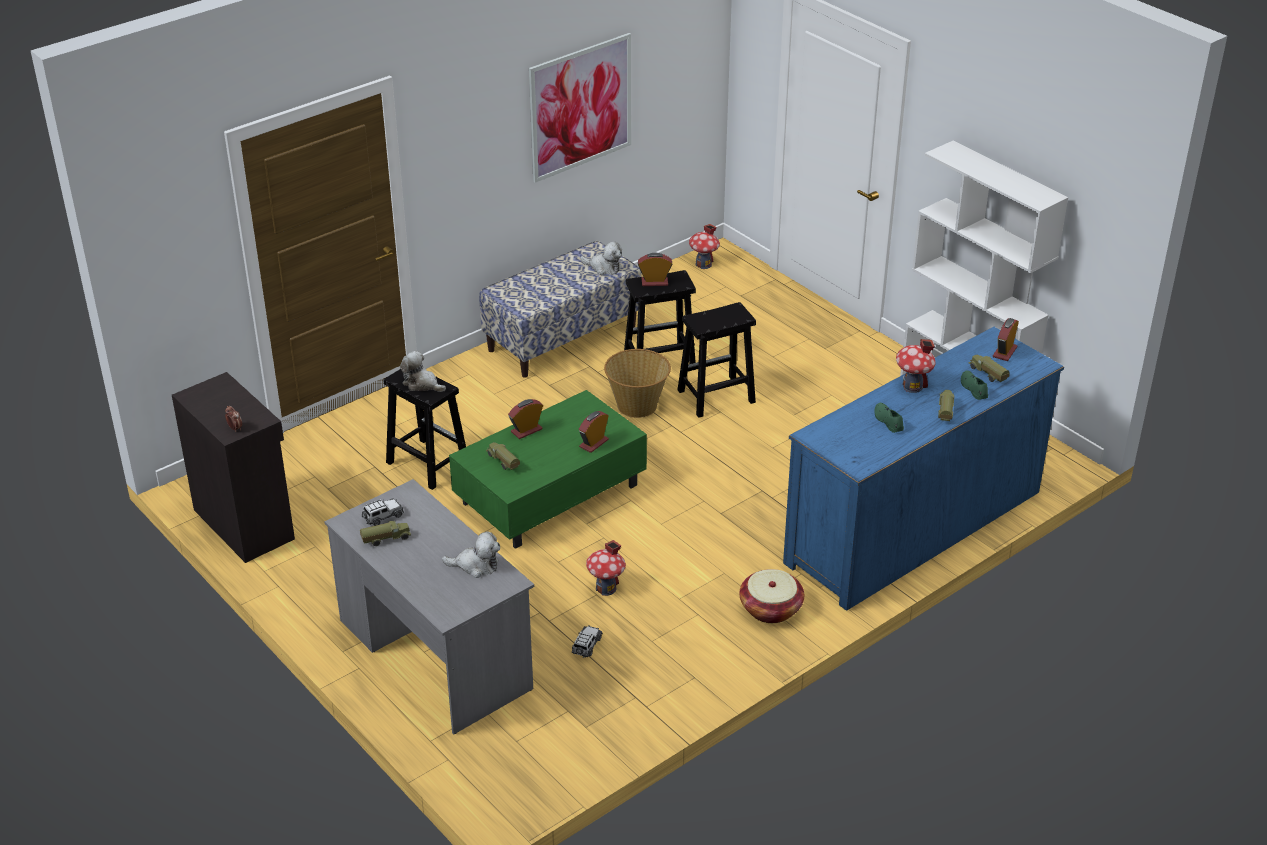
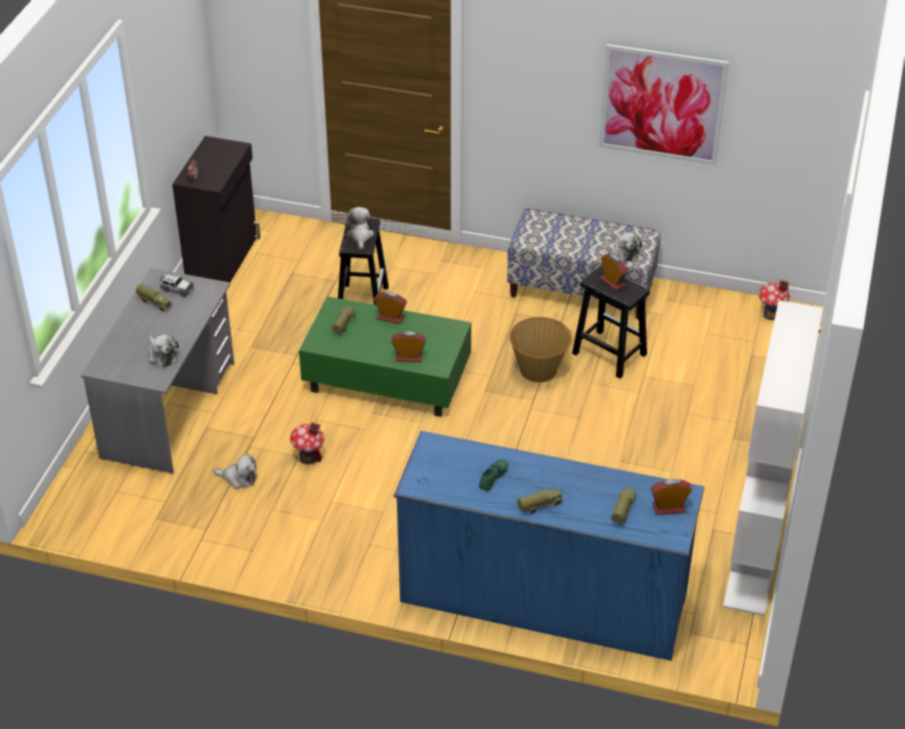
camera: 55 degrees right, 5 degrees up
(586, 646) = (238, 478): toy car -> plush toy
(715, 397) = (595, 406): black stool -> none
(770, 609) = (363, 557): basket -> none
(912, 386) = (557, 472): toy house -> none
(973, 388) = (592, 509): green shoe -> none

